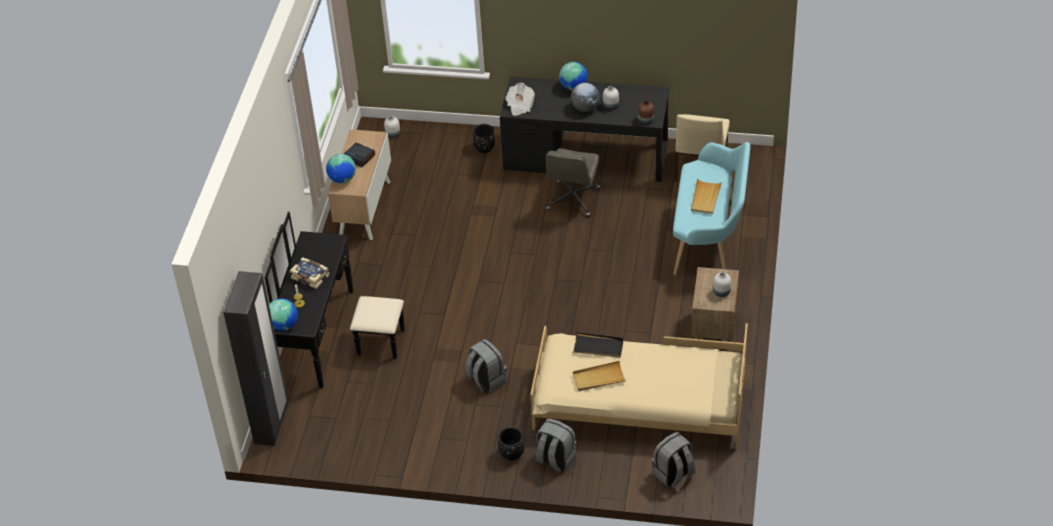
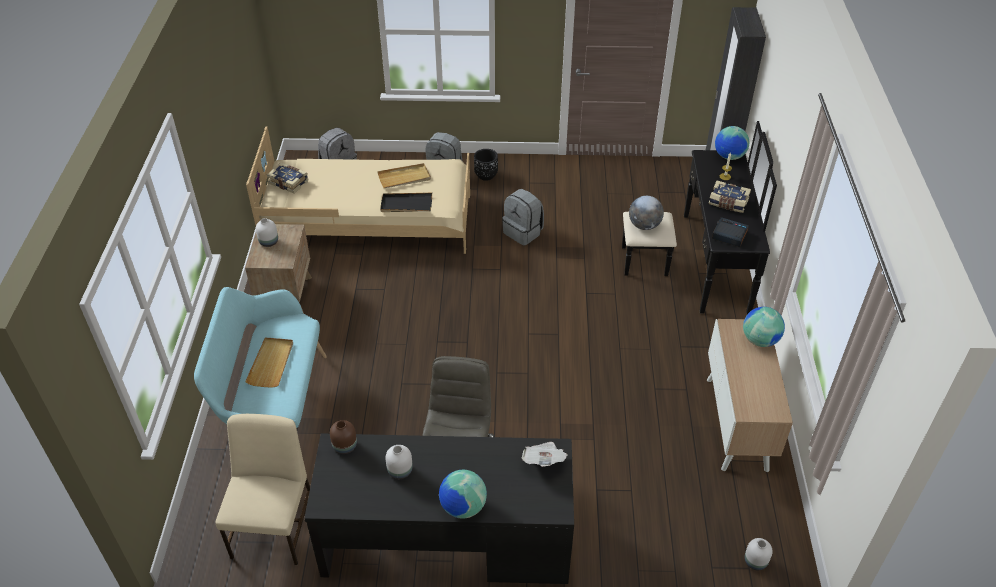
camera: 170 degrees right, 0 degrees up
(360, 157) = (753, 375): alarm clock -> alarm clock (729, 235)
(484, 148) = (604, 543): black planter -> none
(585, 108) = (440, 463): globe -> globe (644, 225)
(715, 381) = (289, 182): none -> book

